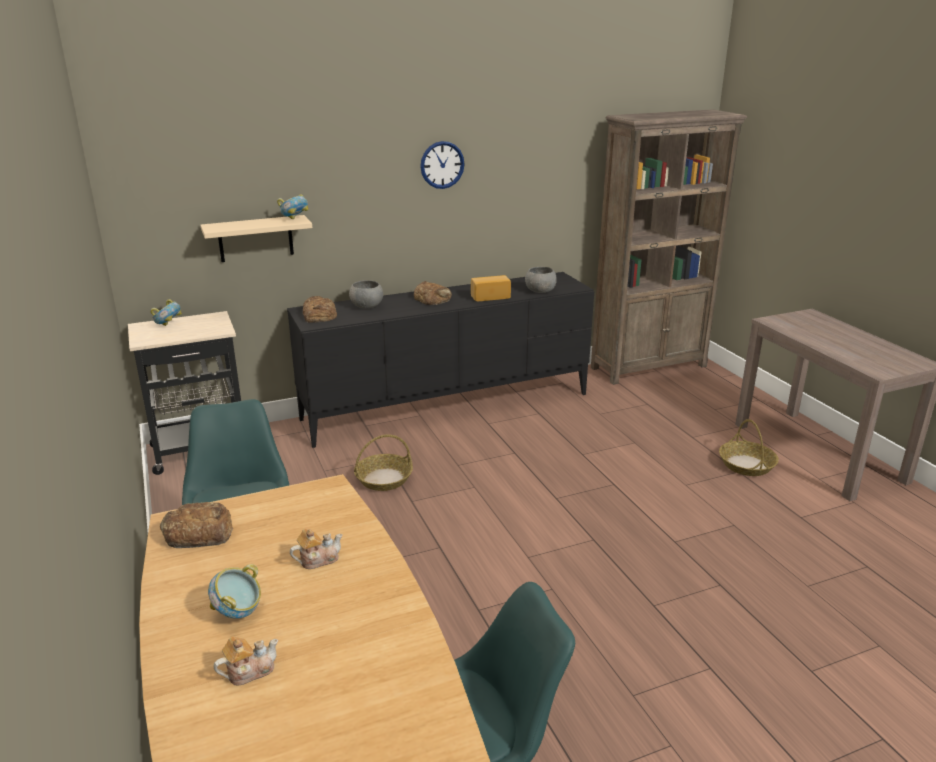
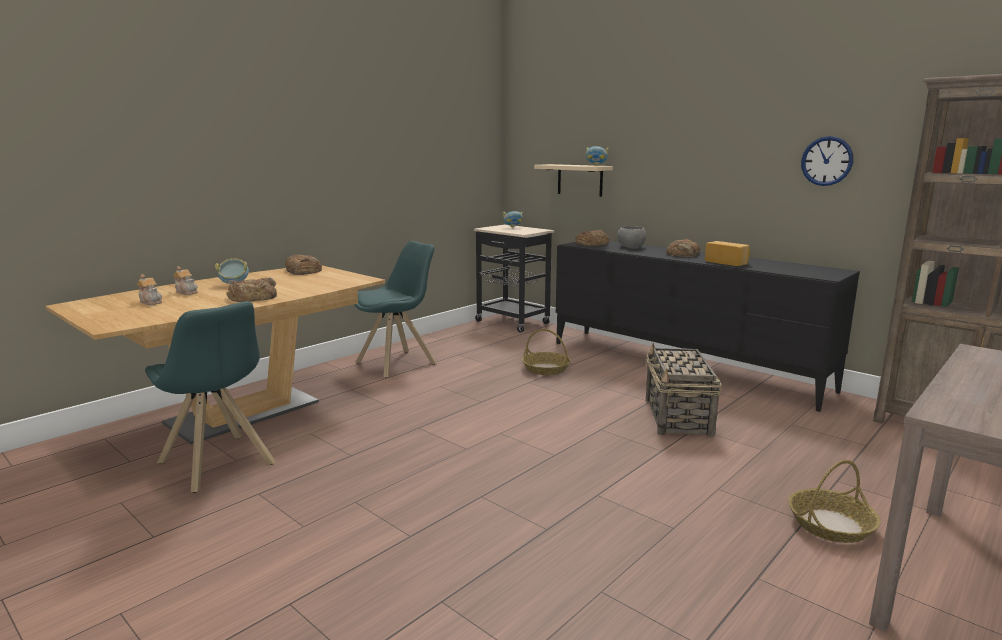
camera: 65 degrees right, 10 degrees down
(318, 559) = (287, 287): teapot -> teapot (151, 302)
(356, 596) = (253, 297): none -> bread
(442, 165) = (729, 133): wall clock -> wall clock (826, 161)
(540, 291) = (782, 270): grey bowl -> none
(557, 453) = (678, 417): none -> basket

